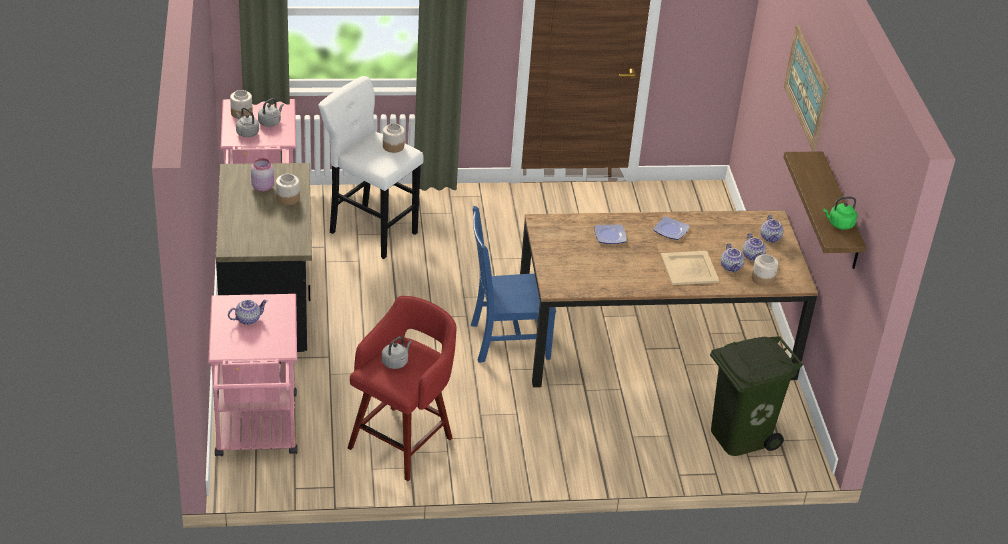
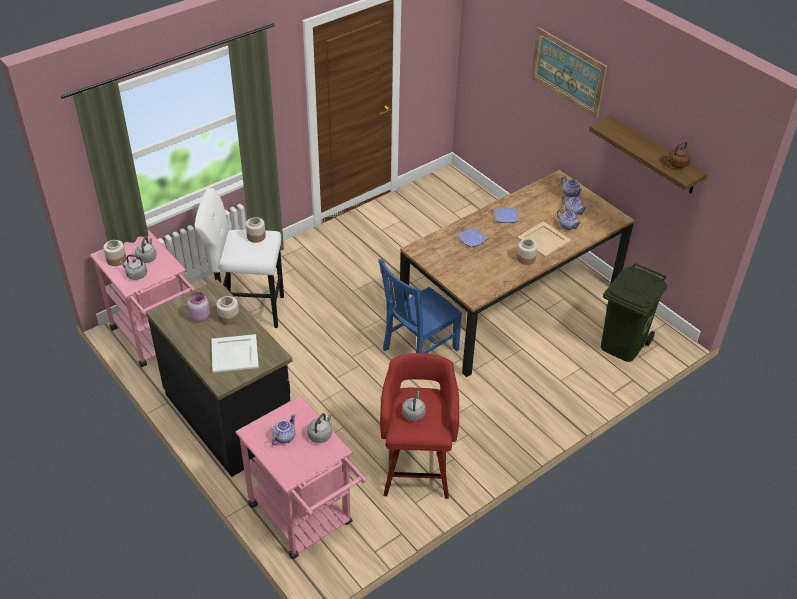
camera: 30 degrees left, 5 degrees up
(264, 230) = (235, 353): none -> white tray
(282, 332) = (320, 434): none -> grey kettle
(763, 279) = (594, 225): jar -> jar (526, 258)
(839, 224) = (676, 164): green kettle -> brown kettle

